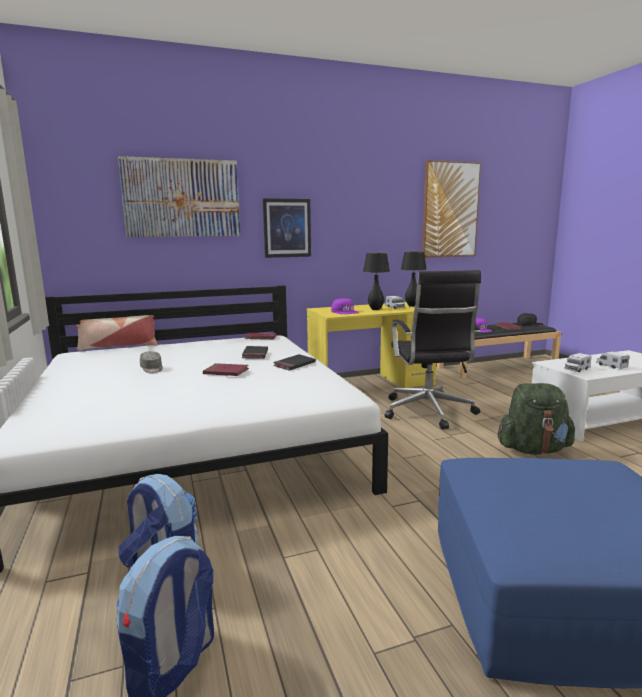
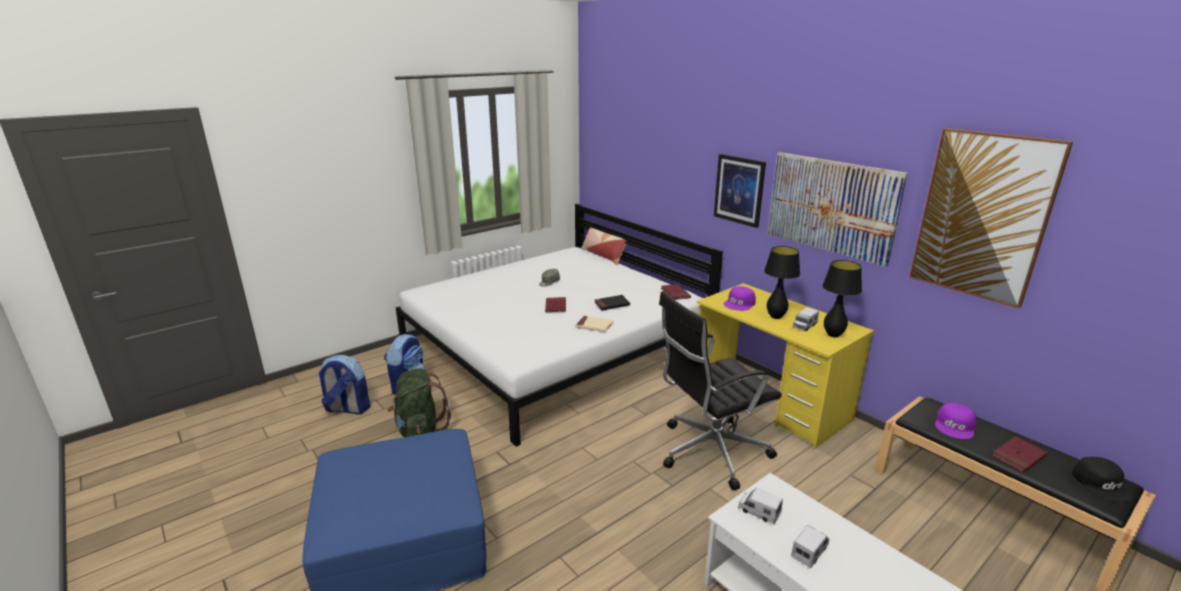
camera: 70 degrees right, 10 degrees up
(182, 198) = (659, 143): picture -> picture (831, 206)
(294, 364) = (594, 326): black book -> beige book
(533, 450) = (649, 537): green backpack -> green backpack (420, 430)

